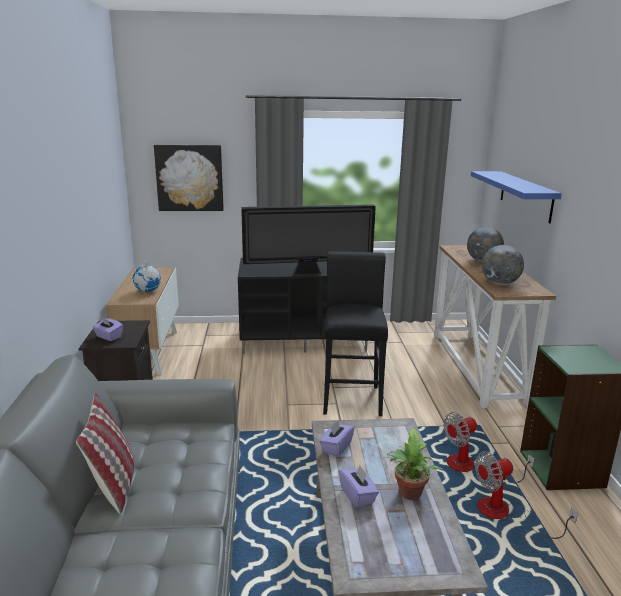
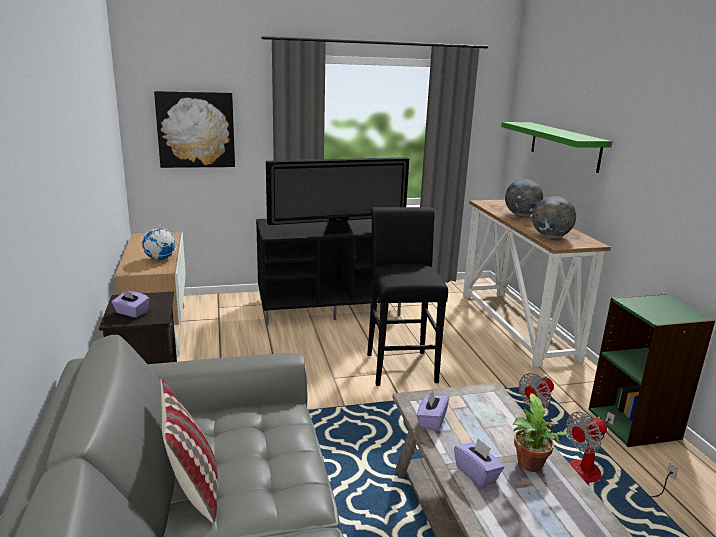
camera: 10 degrees left, 0 degrees up
(525, 195) = (564, 146): blue shelf -> green shelf

